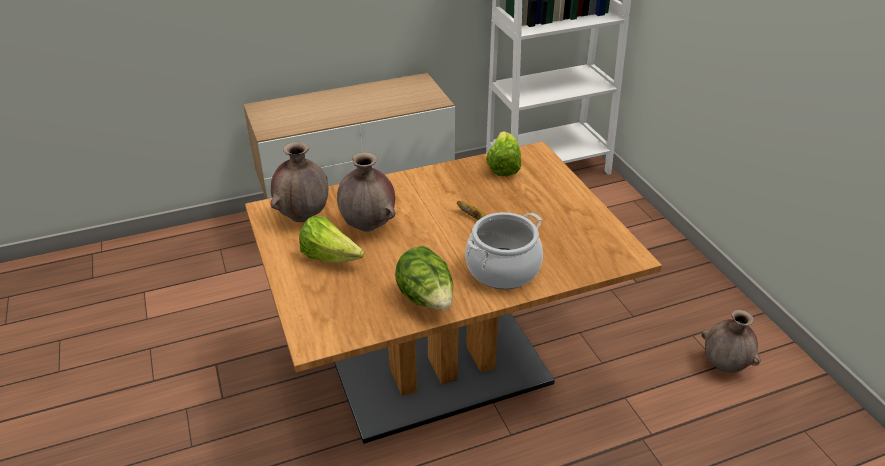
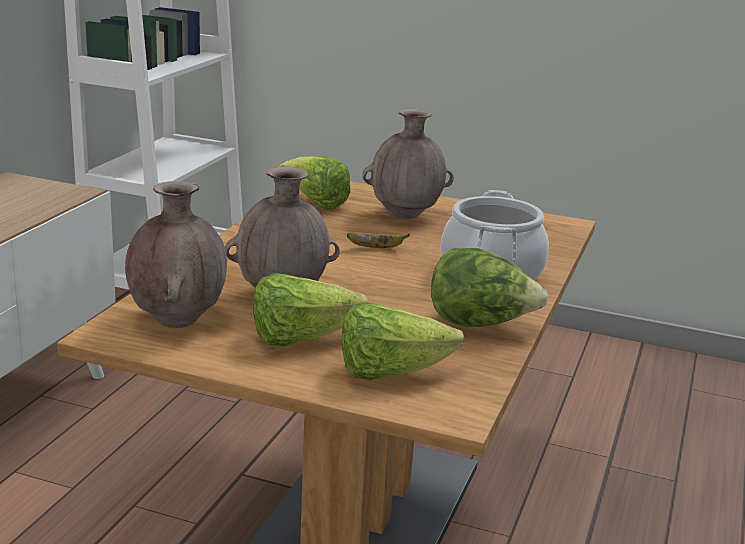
camera: 50 degrees left, 15 degrees down
(330, 301) = (390, 373): none -> lettuce
(724, 365) = (575, 374): brown vase -> brown vase (406, 215)

